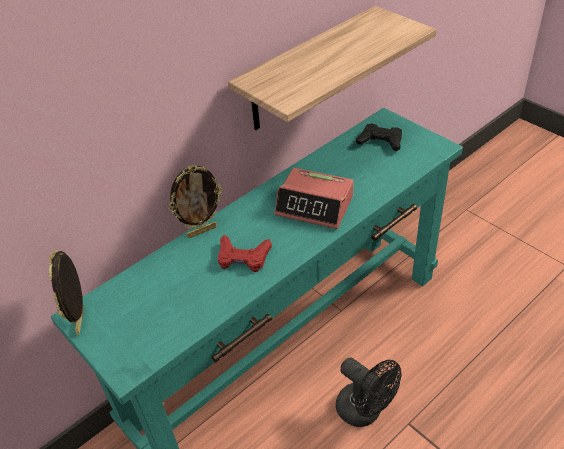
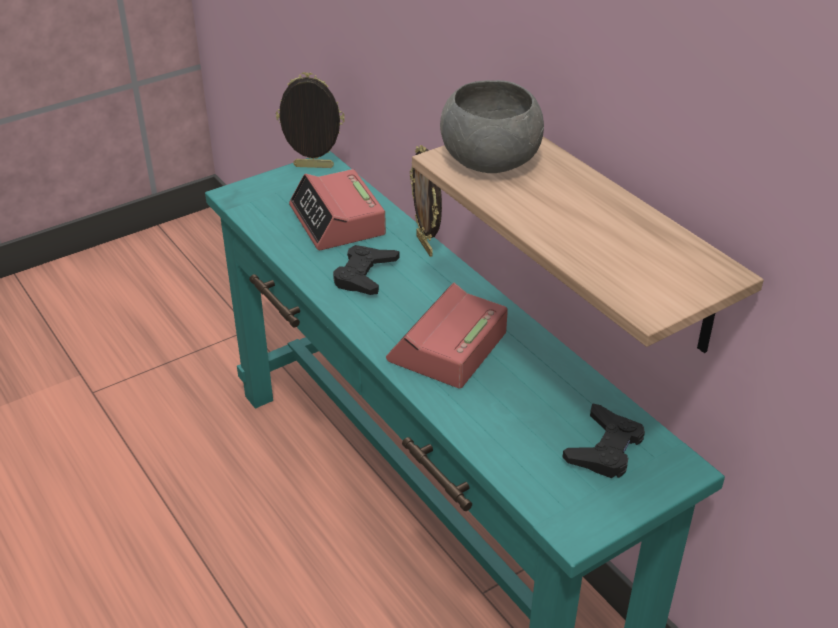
camera: 95 degrees right, 5 degrees down
(171, 286) = (337, 221): none -> alarm clock
(243, 257) = (365, 275): red game controller -> black game controller
(286, 84) = (490, 161): none -> grey bowl
(365, 411) = (289, 588): black fan -> none

